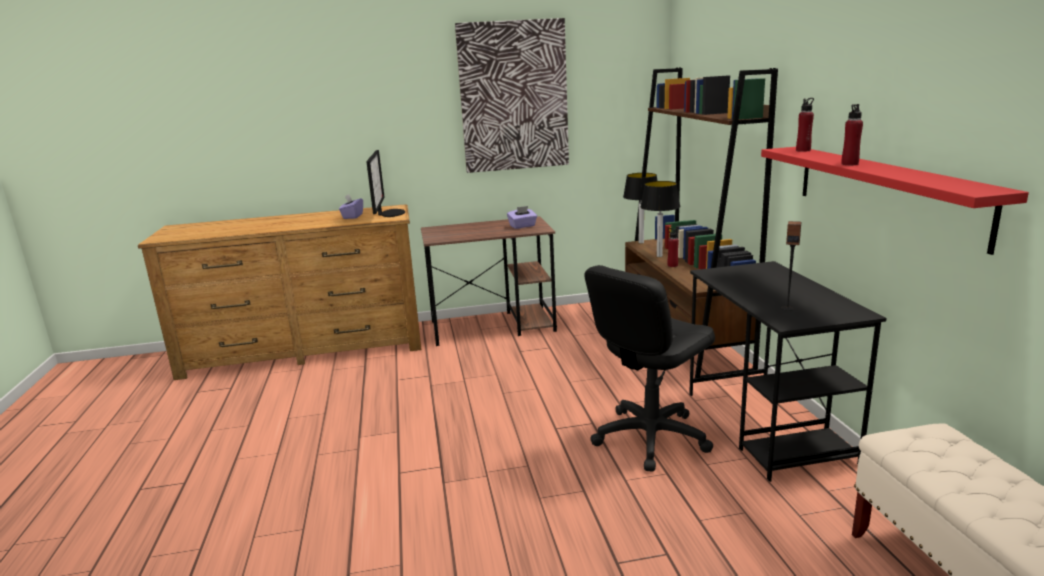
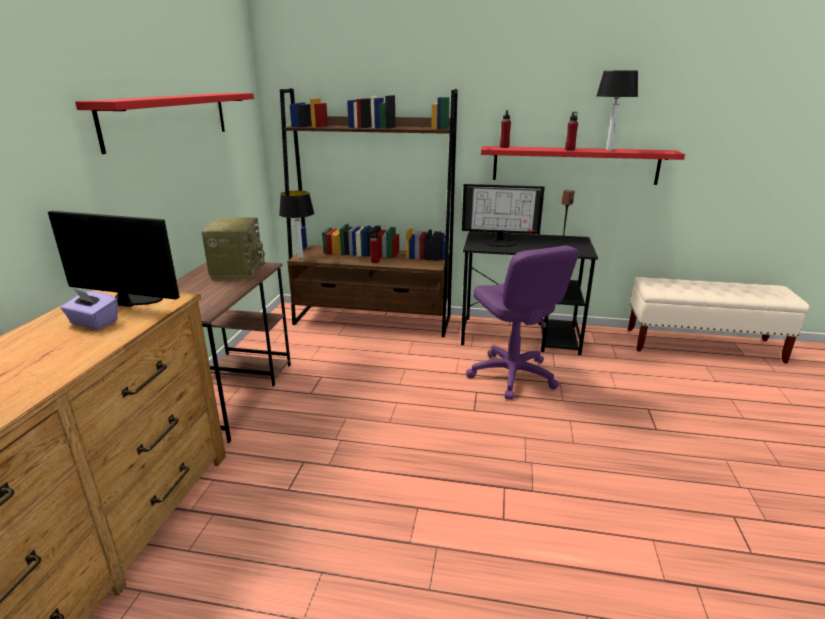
camera: 70 degrees left, 5 degrees up
(513, 96) = (169, 118): picture -> red shelf
(522, 226) = (237, 270): purple tissue box -> radio
(650, 437) = (512, 375): black office chair -> purple office chair
(660, 256) = (346, 260): table lamp -> table lamp (609, 150)
(750, 279) = (500, 242): none -> monitor

